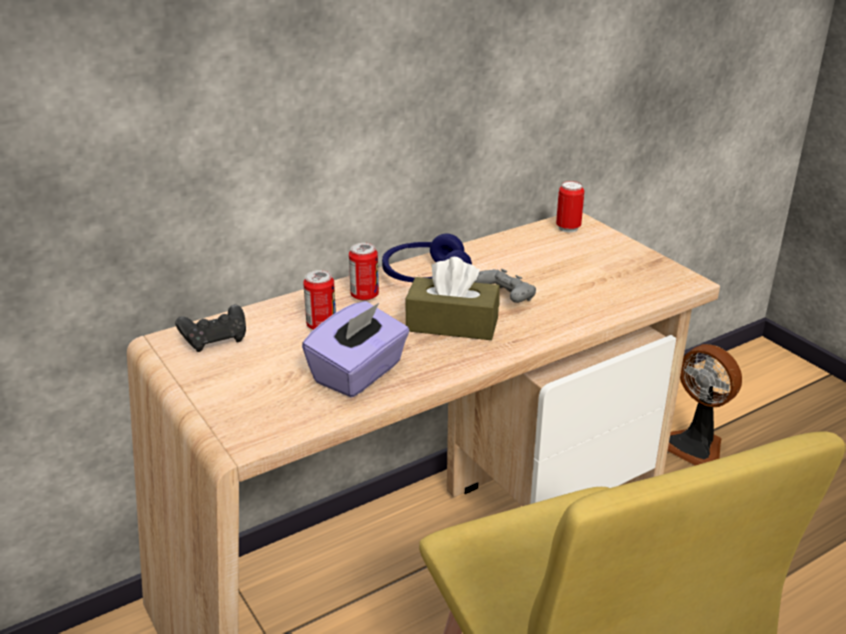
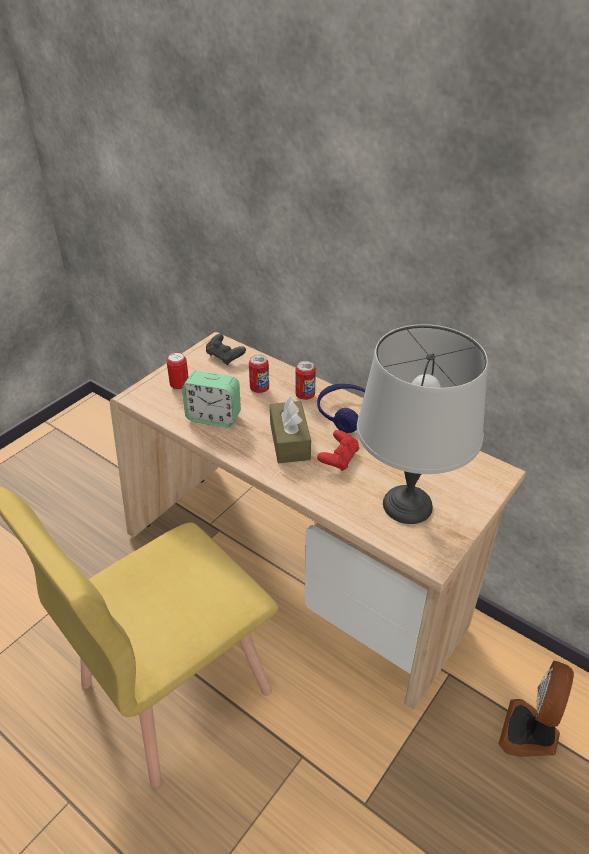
camera: 70 degrees right, 10 degrees up
(359, 373) = (213, 417): purple tissue box -> alarm clock
(505, 298) = (339, 458): grey game controller -> red game controller
(568, 228) = (481, 471): can -> can (179, 386)
(601, 276) = (407, 504): none -> grey table lamp

